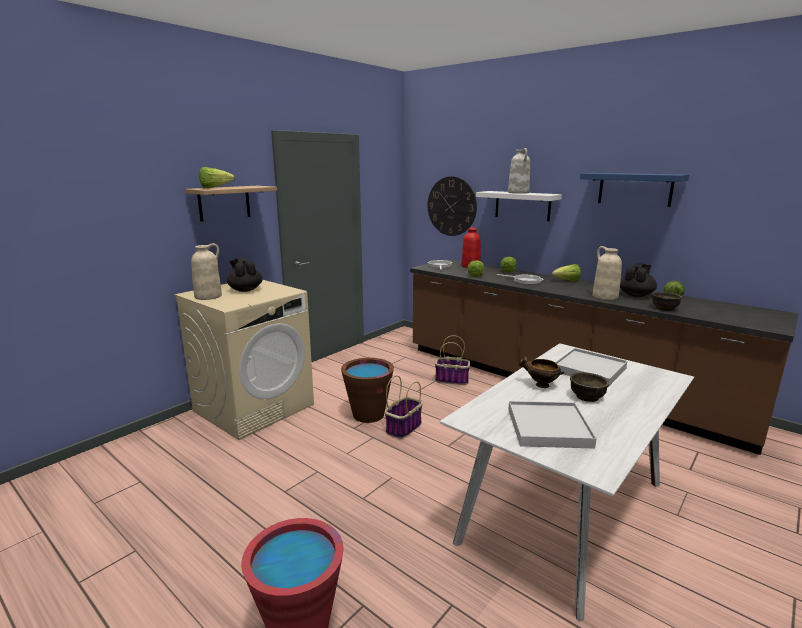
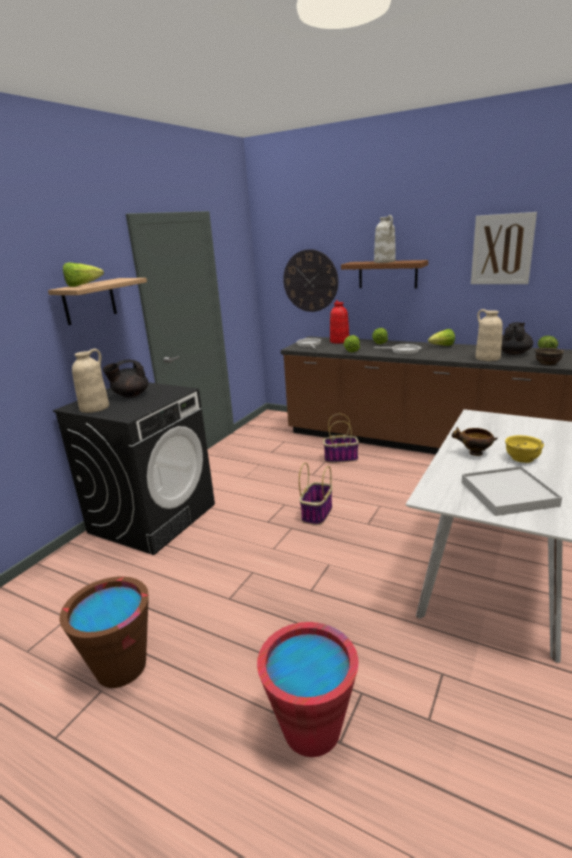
camera: 10 degrees left, 5 degrees up
(245, 290) = (130, 395): black teapot -> black teapot turned 75 degrees counterclockwise
(254, 407) = (153, 518): beige washing machine -> black washing machine
(368, 414) = (276, 506): brown bucket -> brown bucket (121, 667)
(522, 205) = (387, 274): white shelf -> brown shelf
(586, 397) = (522, 458): brown bowl -> yellow bowl
(589, 370) = (507, 431): white tray -> none
(635, 189) = (502, 249): blue shelf -> picture

